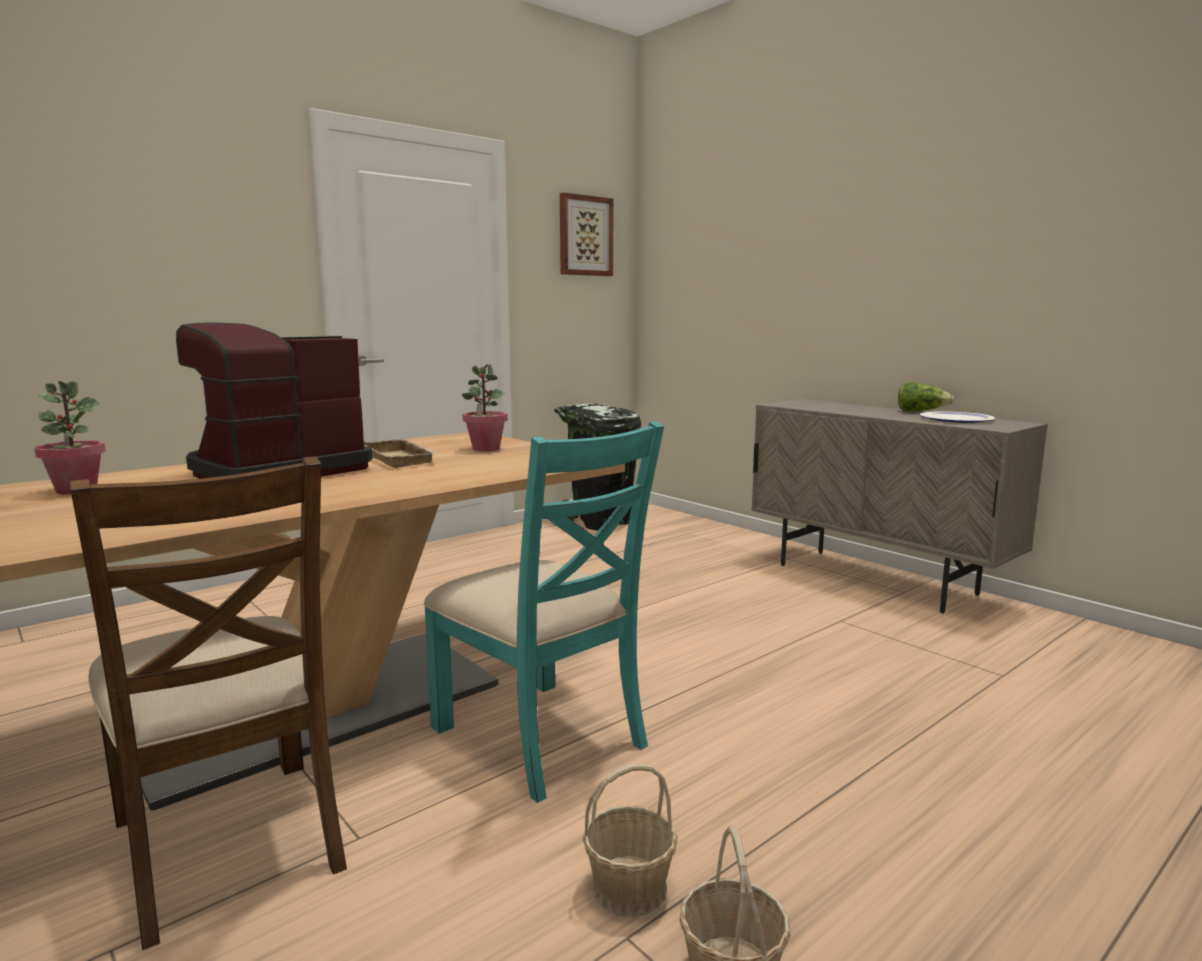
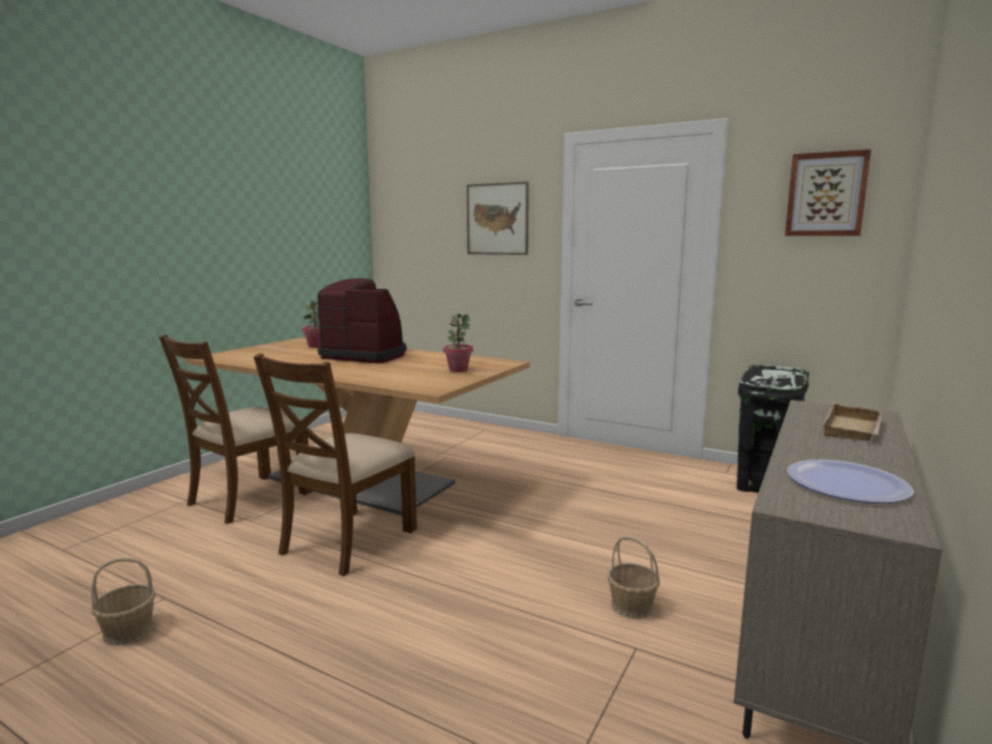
camera: 70 degrees right, 0 degrees up
(196, 228) = (497, 219): none -> picture
(401, 459) = (411, 364): beige tray -> beige tray (854, 429)
(541, 736) = (347, 541): turquoise chair -> brown chair
(630, 888) = (201, 592): basket -> basket (631, 606)
(920, 412) = (897, 466): lettuce -> none

